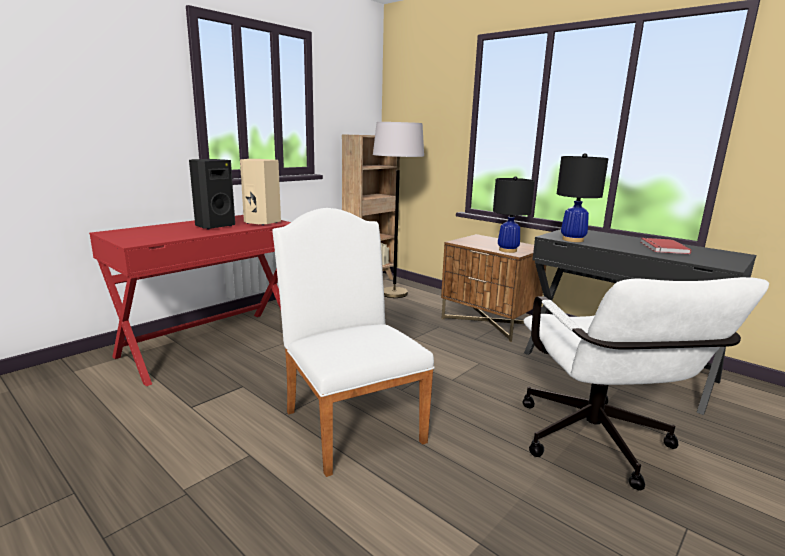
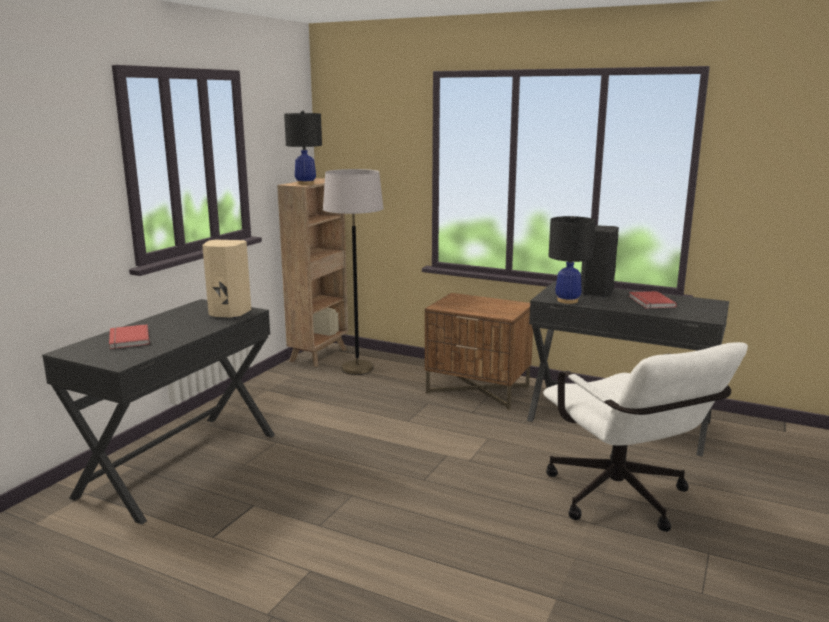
camera: 15 degrees left, 0 degrees up
(163, 230) = (127, 339): none -> red book
(210, 344) = (180, 463): red desk -> black desk
(214, 226) = (180, 326): black speaker -> black speaker (596, 293)
(350, 420) = (390, 519): white chair -> none
(508, 250) = (497, 312): black table lamp -> black table lamp (305, 183)

